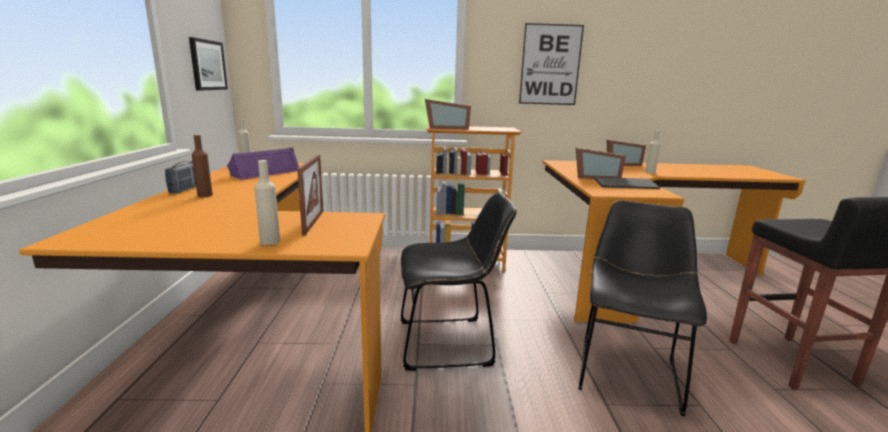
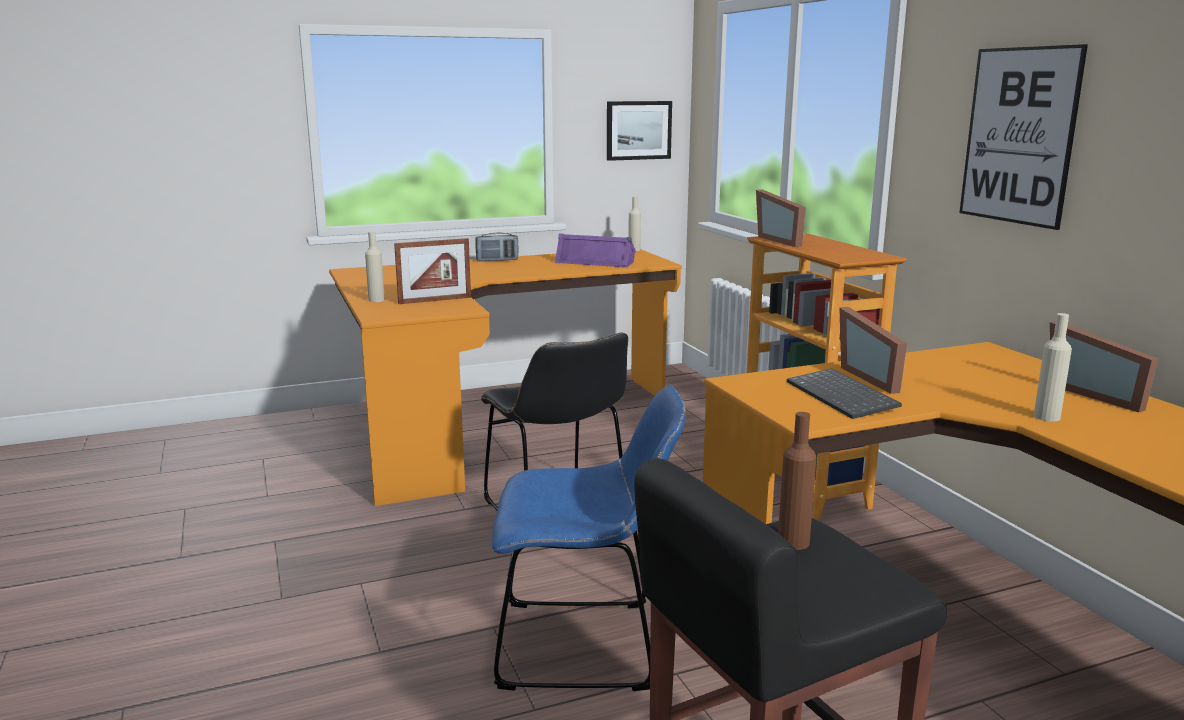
camera: 70 degrees right, 0 degrees up
(205, 195) = (484, 267): brown bottle -> brown bottle (793, 542)
(628, 370) = (587, 645): black chair -> blue chair

